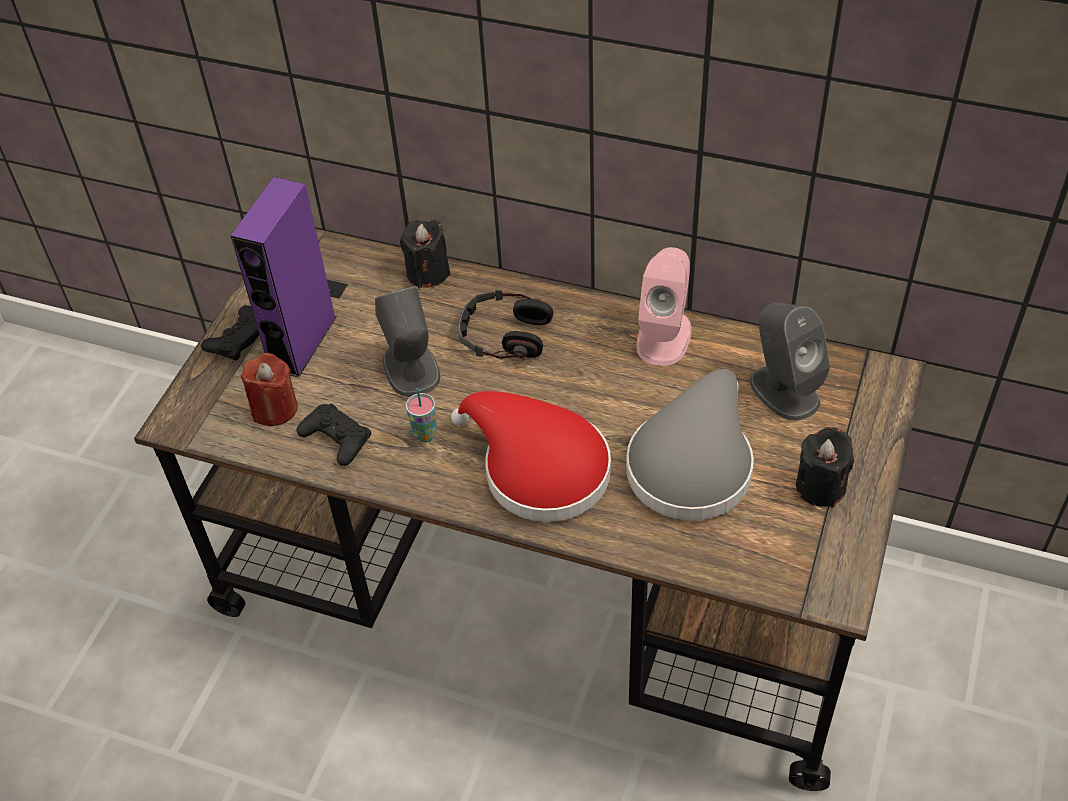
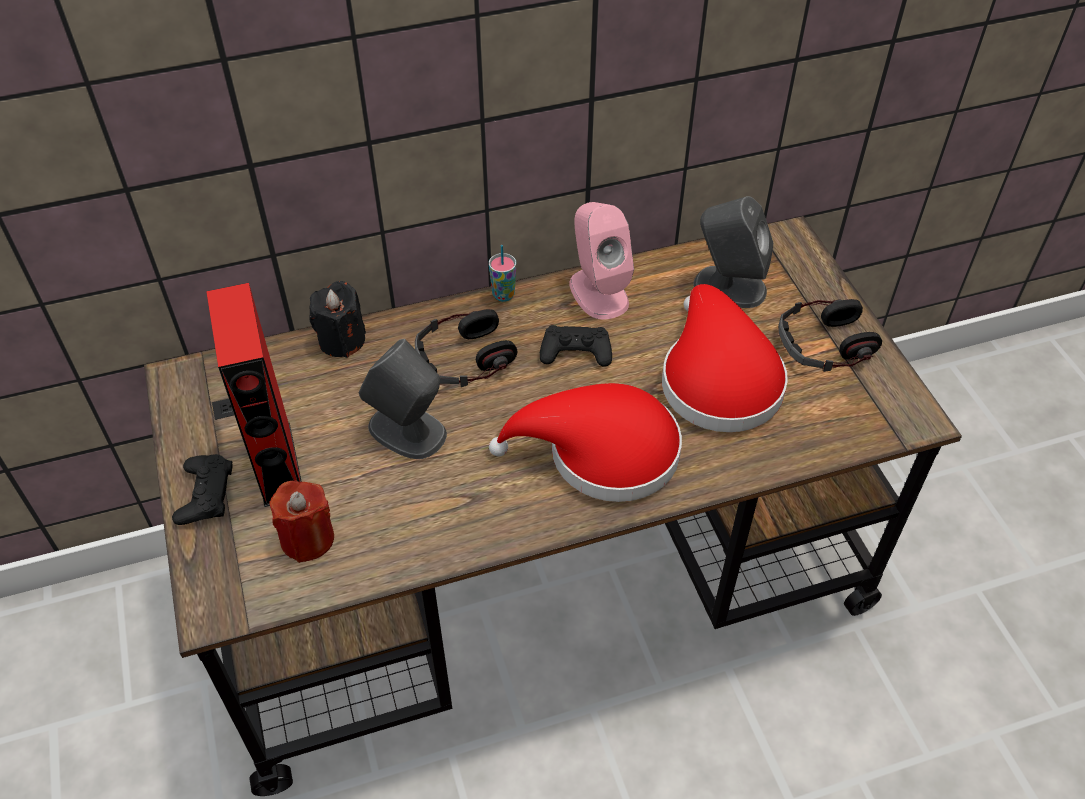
camera: 40 degrees left, 0 degrees up
(302, 342) = (277, 463): purple speaker -> red speaker
(336, 438) = (396, 531): black game controller -> black game controller (576, 351)
(425, 434) = (476, 480): cup -> cup (503, 295)
(692, 462) = (717, 378): grey hat -> red hat
(820, 486) = (824, 344): black candle -> headphones

